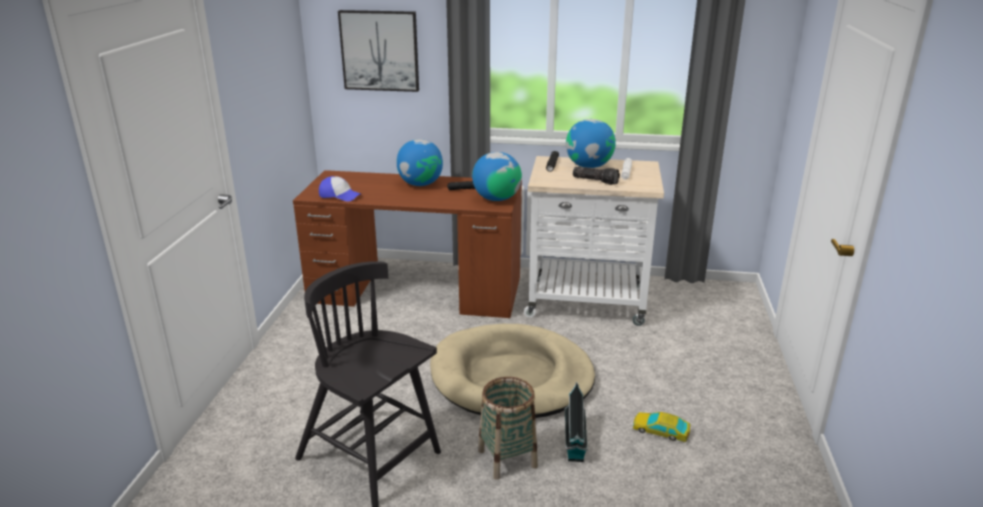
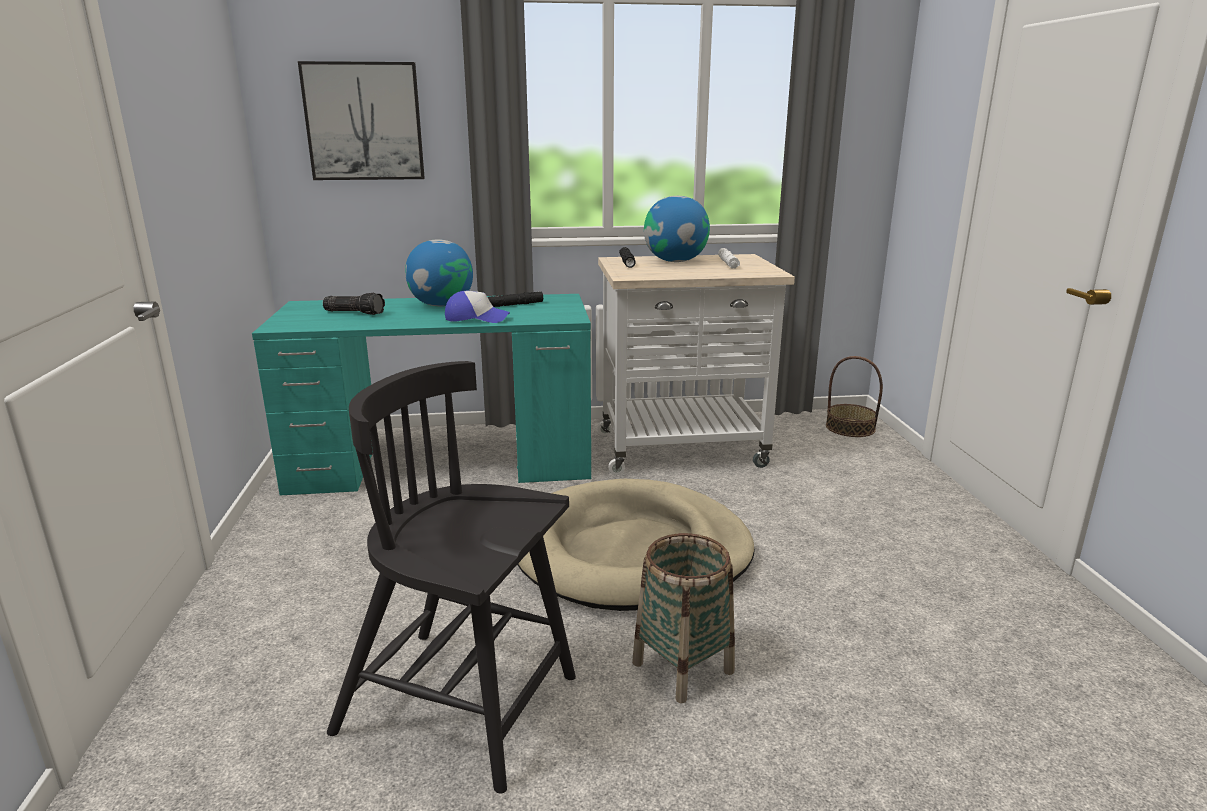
camera: 15 degrees left, 5 degrees down
(339, 195) = (326, 323): cap -> cap (476, 318)
(416, 290) = (444, 461): brown desk -> turquoise desk
(496, 199) = (559, 311): globe -> none
(575, 443) = (768, 627): toy house -> none
(596, 181) = (698, 271): flashlight -> flashlight (355, 312)
(660, 431) = (872, 590): toy car -> none
(729, 300) = (850, 427): none -> basket

